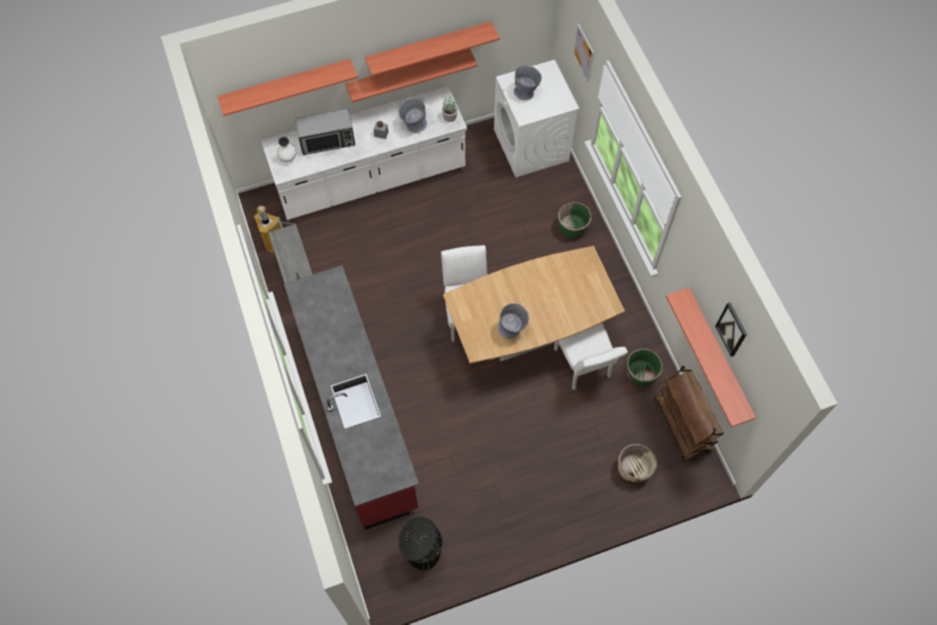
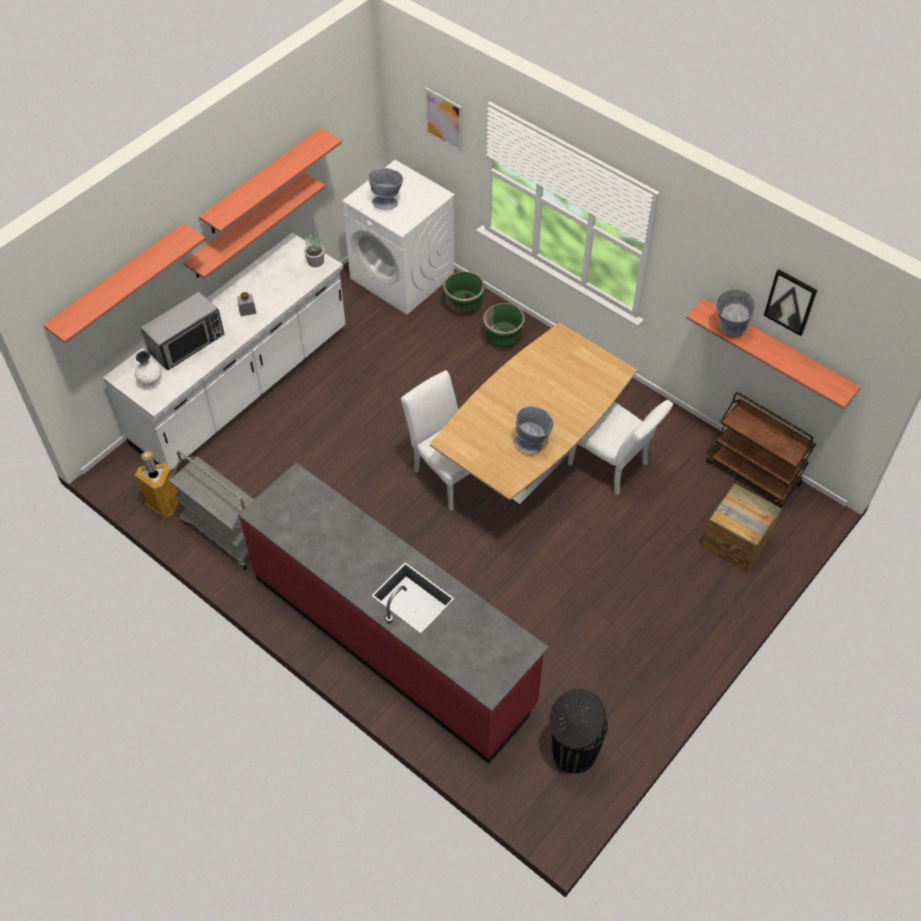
camera: 30 degrees left, 10 degrees down
(413, 125) = (279, 287): grey bowl -> grey bowl (729, 329)
(633, 469) = (736, 541): beige planter -> crate
(641, 374) = (676, 445): green planter -> green planter (464, 304)

